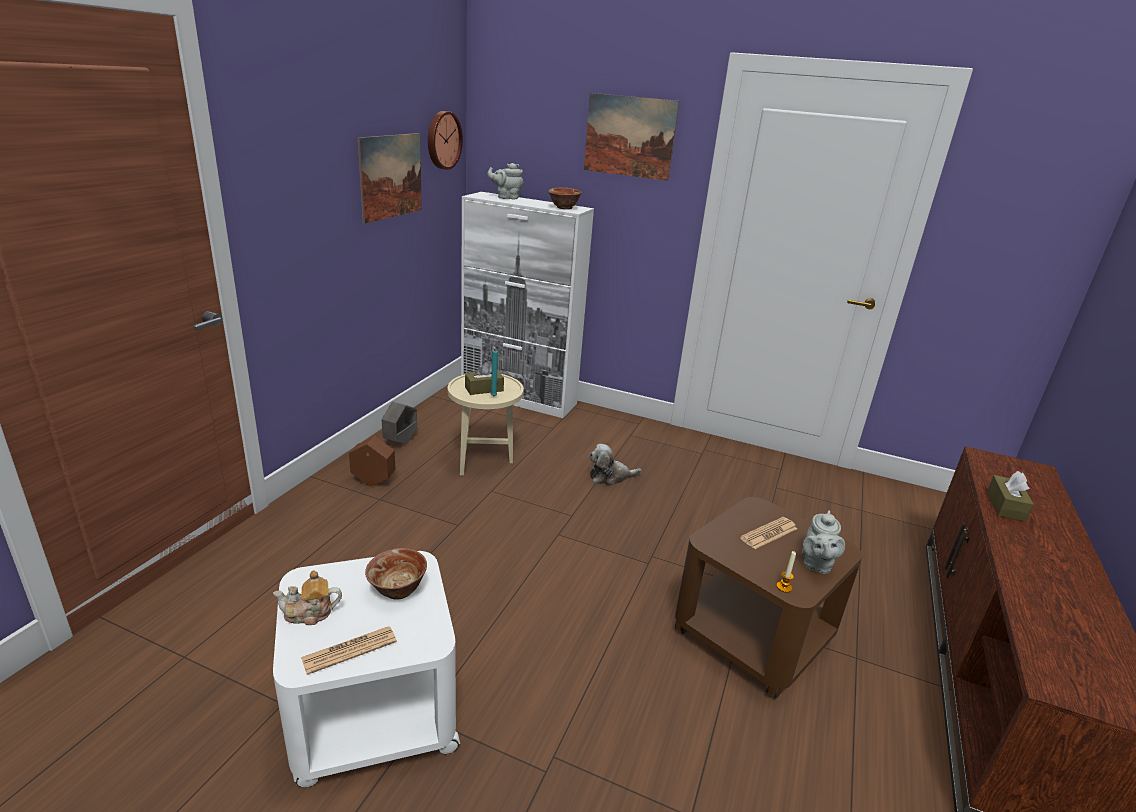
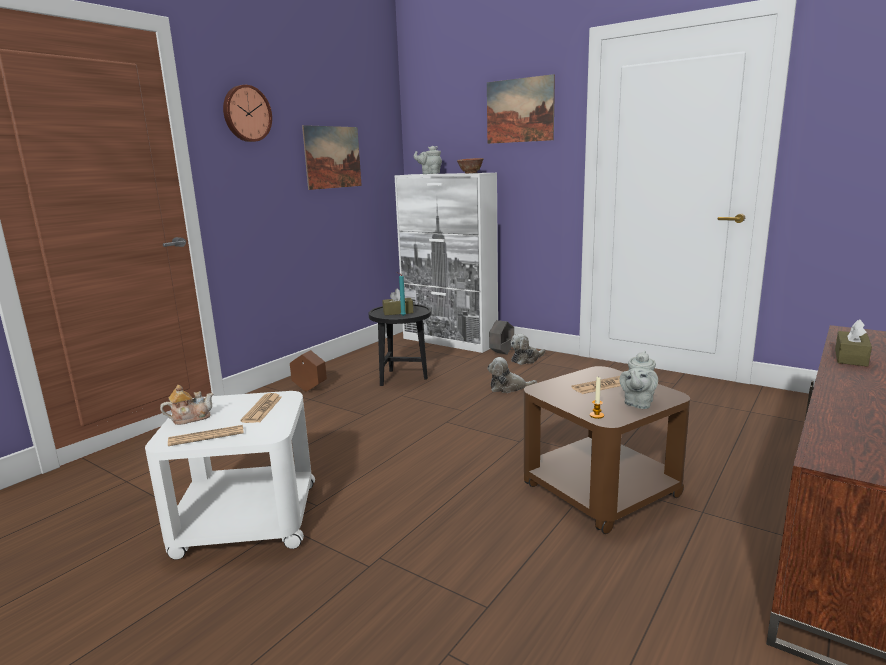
camera: 15 degrees right, 10 degrees down
(309, 614) = (190, 418): teapot -> teapot turned 150 degrees clockwise
(398, 590) = (262, 409): bowl -> newspaper
(400, 442) = (341, 367): grey planter -> grey planter (501, 353)
(442, 140) = (379, 135): wall clock -> wall clock (246, 113)
(484, 461) = (403, 378): beige side table -> black side table
(616, 430) = (526, 359): none -> plush toy

